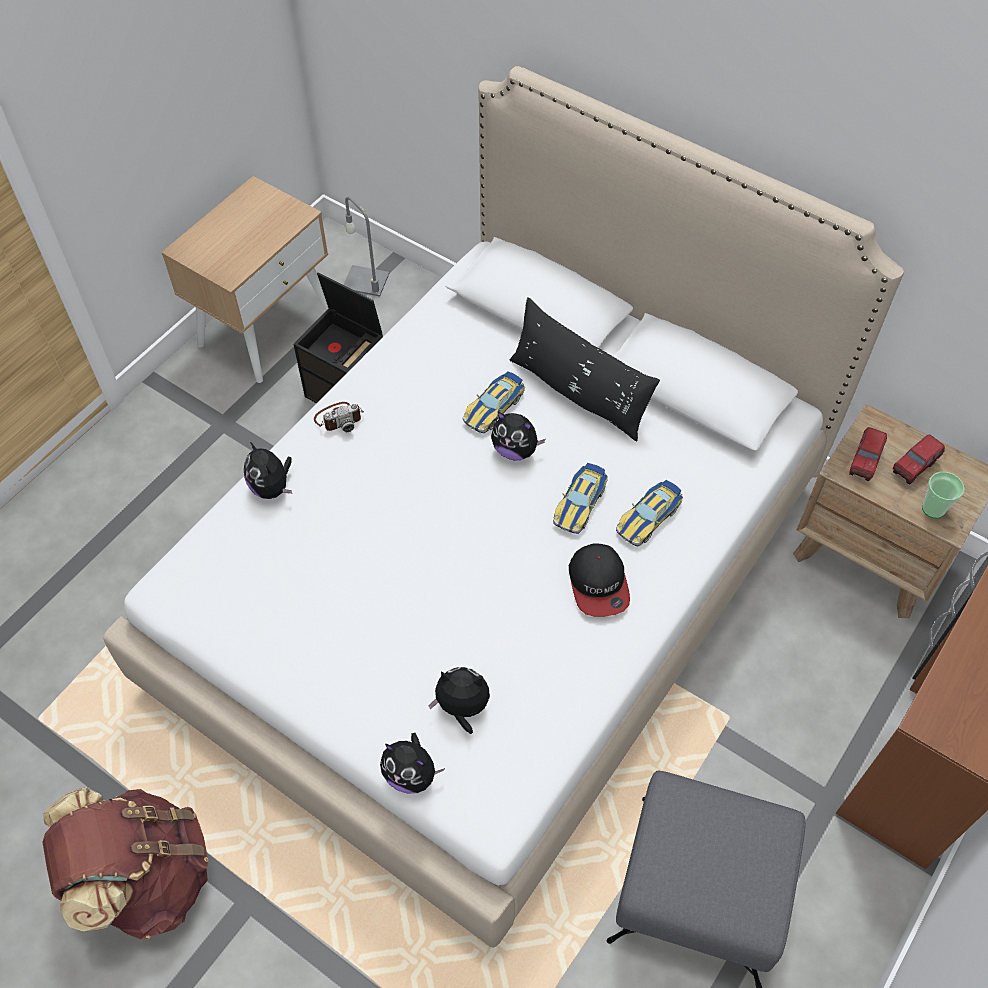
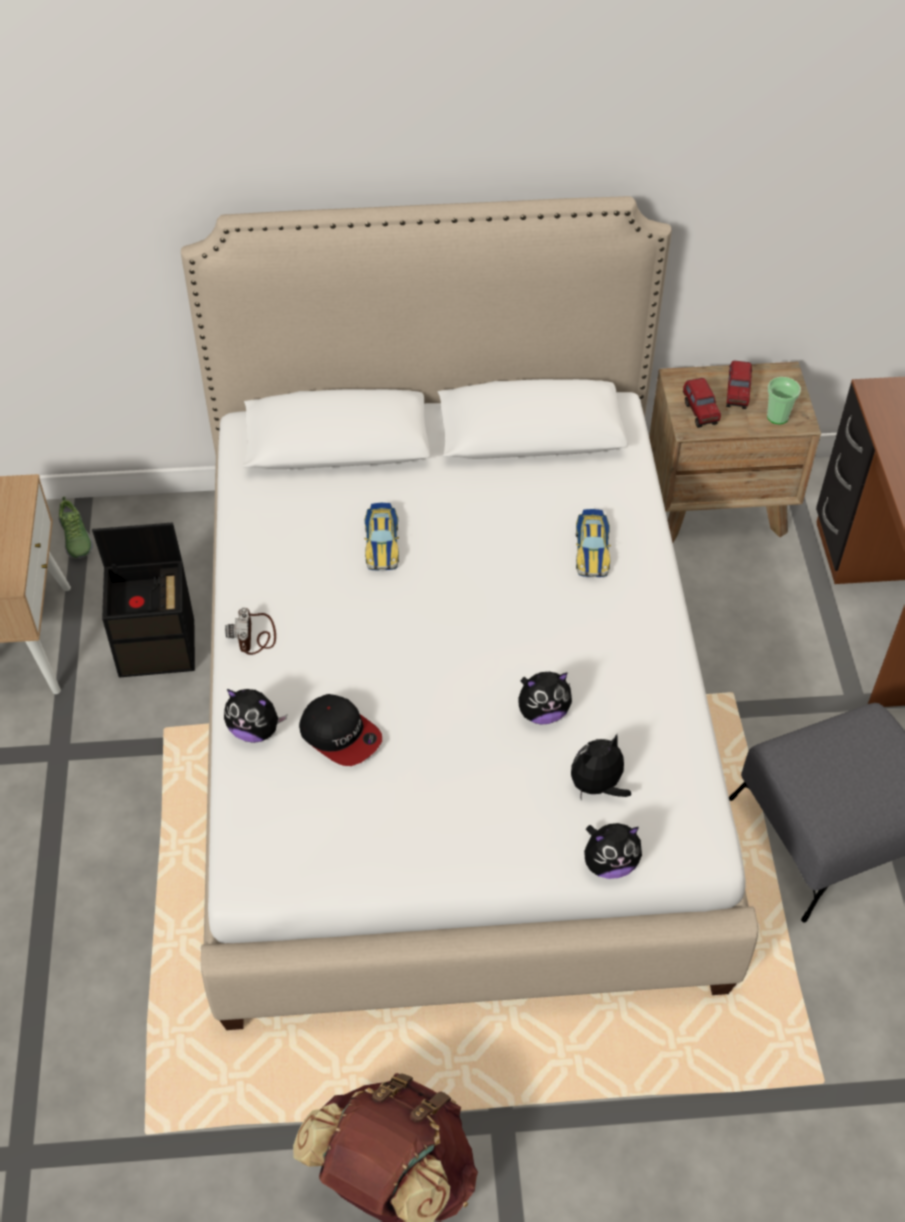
camera: 40 degrees left, 5 degrees down
(339, 418) = (254, 635): camera -> camera turned 150 degrees clockwise
(367, 281) = (75, 538): grey table lamp -> shoe
(515, 450) = (434, 565): plush toy -> plush toy (542, 712)
(578, 393) = (439, 489): black pillow -> none
(580, 503) = (529, 573): toy car -> none
(599, 584) = (605, 623): cap -> cap (340, 735)

